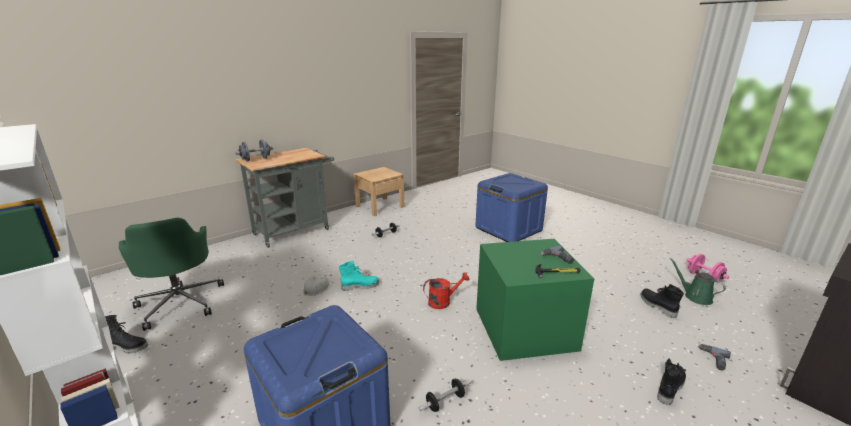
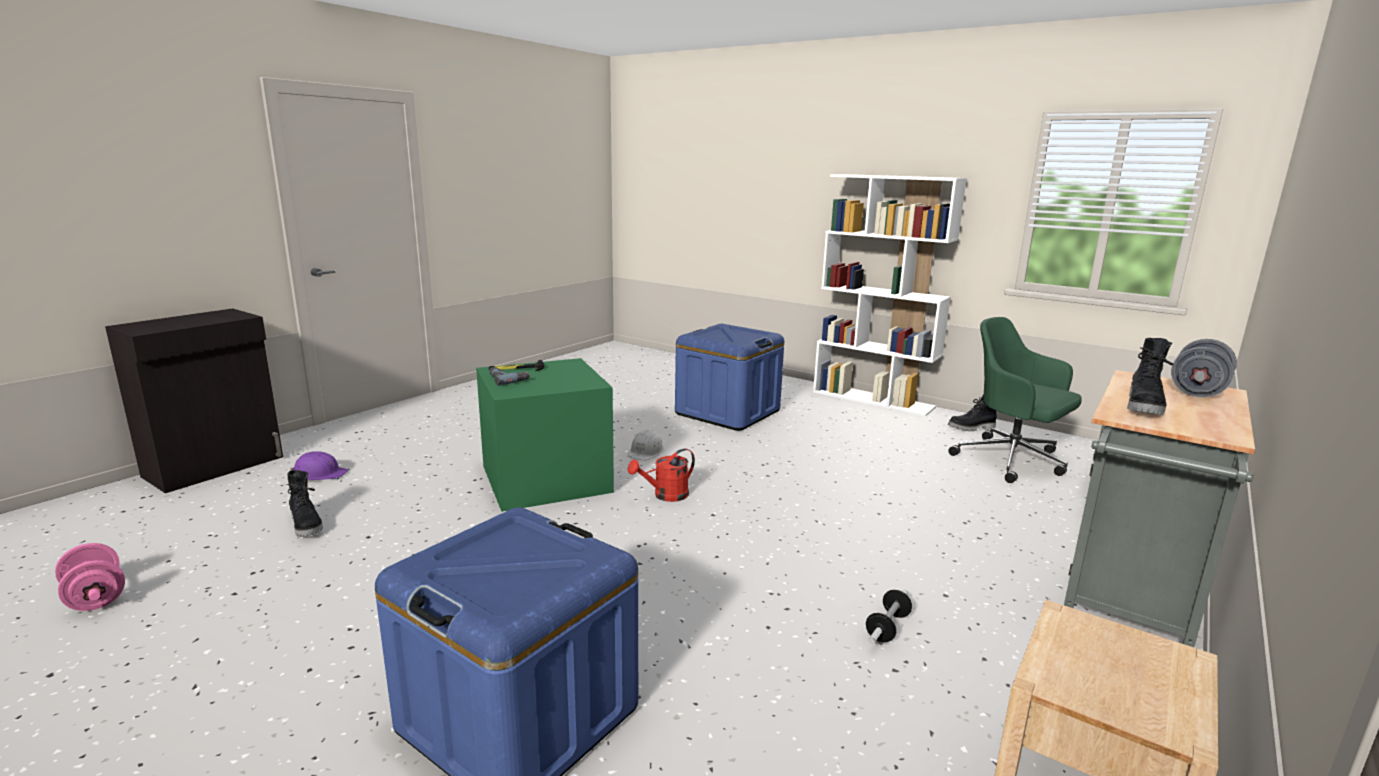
camera: 165 degrees right, 5 degrees down
(317, 288) = (870, 493): white hard hat -> white hard hat (646, 451)
(360, 286) = (809, 502): turquoise boot -> none
(445, 402) = (635, 427): dumbbell -> none
(669, 387) = (407, 450): black boot -> black boot (1145, 406)
(695, 297) = (202, 549): green watering can -> none
(713, 359) = (319, 474): power drill -> purple hard hat

